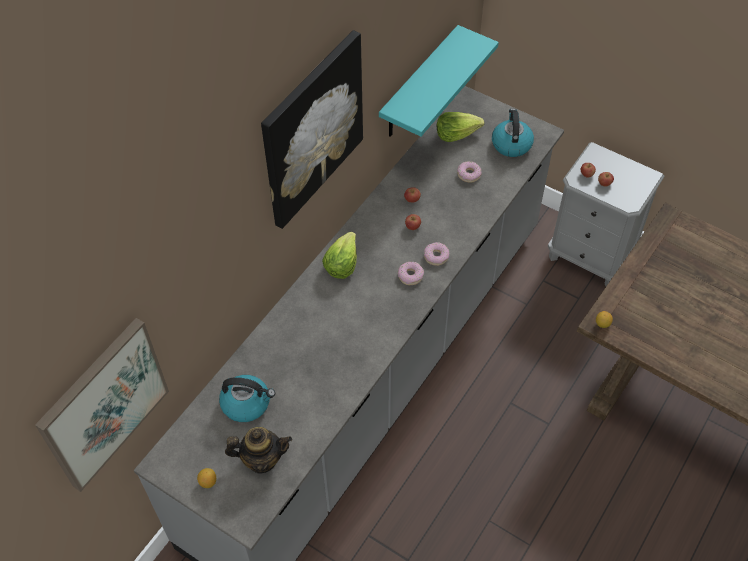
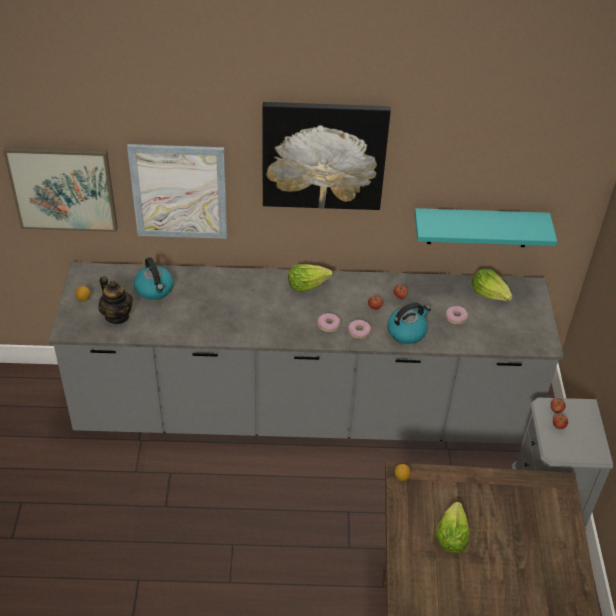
camera: 55 degrees right, 10 degrees down
(207, 290) = (179, 192): none -> picture
(511, 144) = (513, 330): kettle -> kettle (407, 331)
(684, 323) = (451, 536): none -> lettuce

